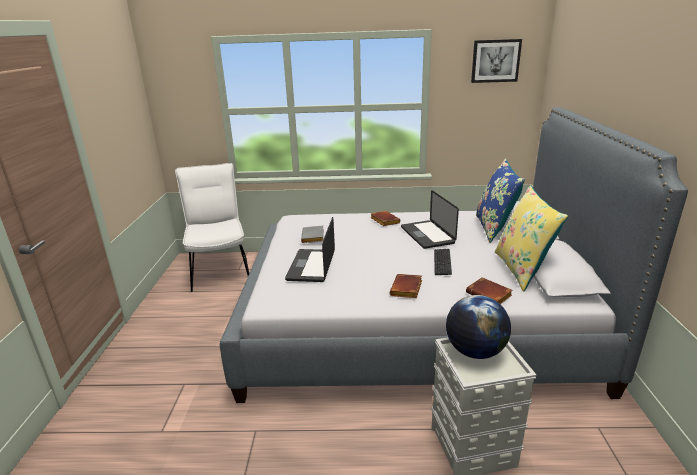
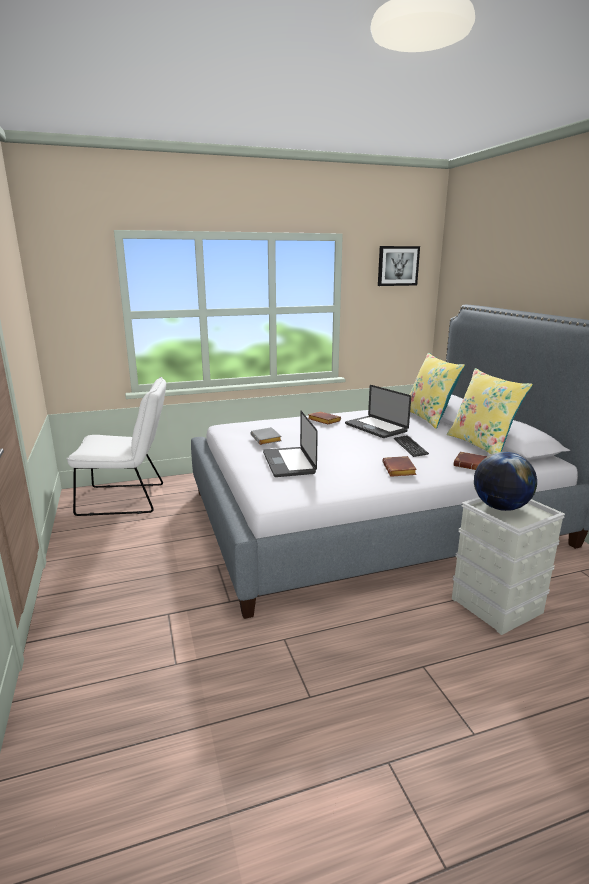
camera: 20 degrees left, 5 degrees down
(220, 270) = (128, 499): white chair -> white chair turned 120 degrees clockwise
(494, 228) = (429, 418): blue pillow -> yellow pillow

